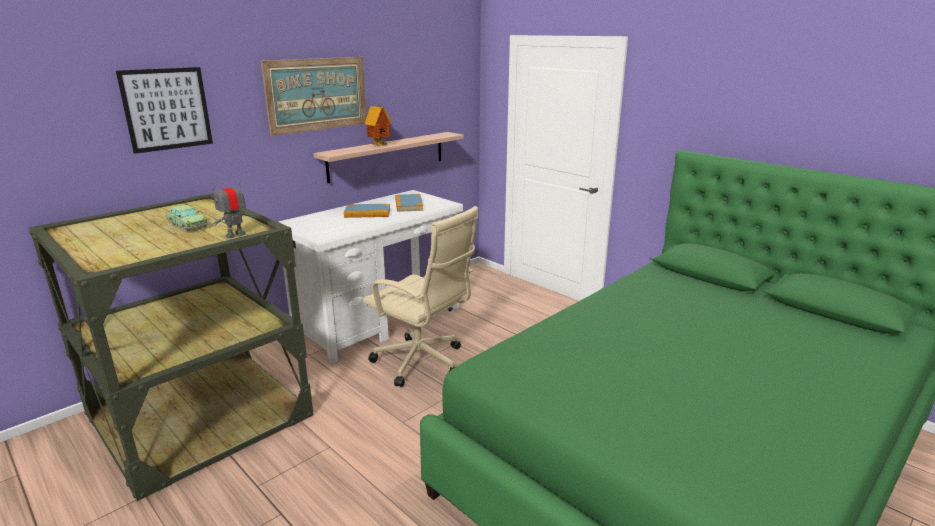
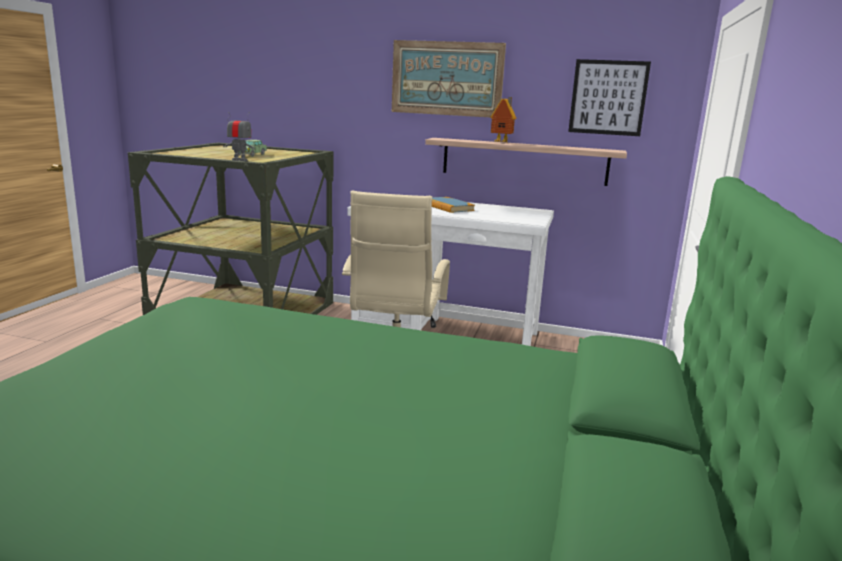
camera: 60 degrees right, 5 degrees down
(167, 109) = (313, 74): picture -> picture (608, 97)
(408, 205) = (499, 213): book -> none

